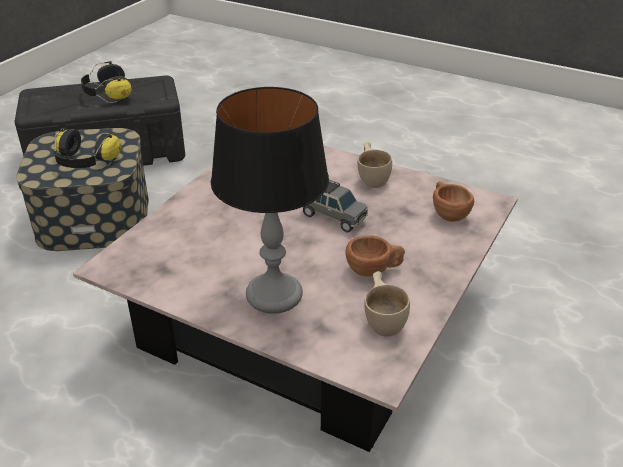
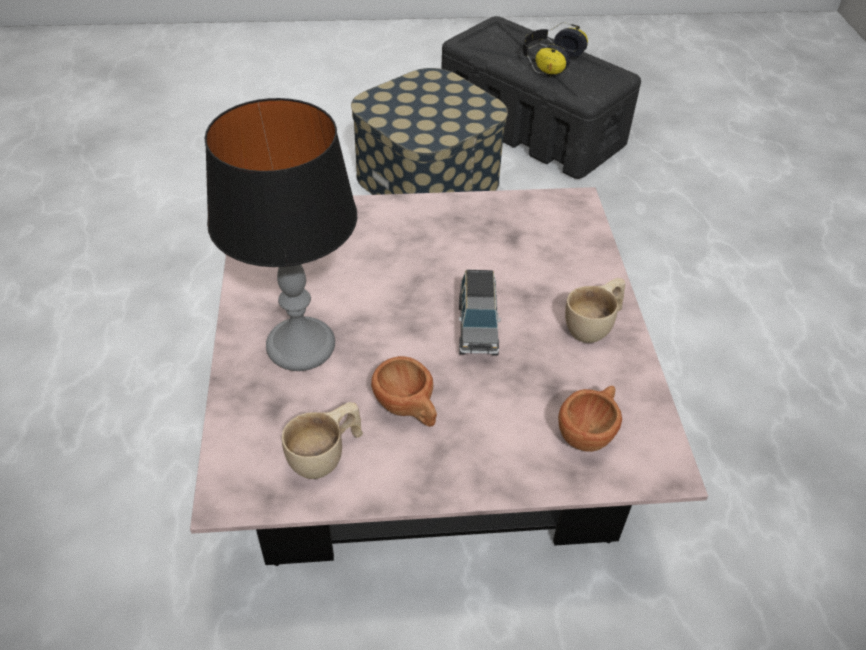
camera: 55 degrees right, 10 degrees up
(85, 162) = (420, 115): headphones -> none

